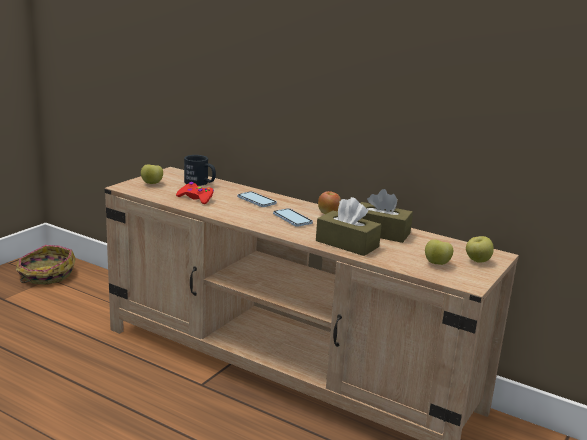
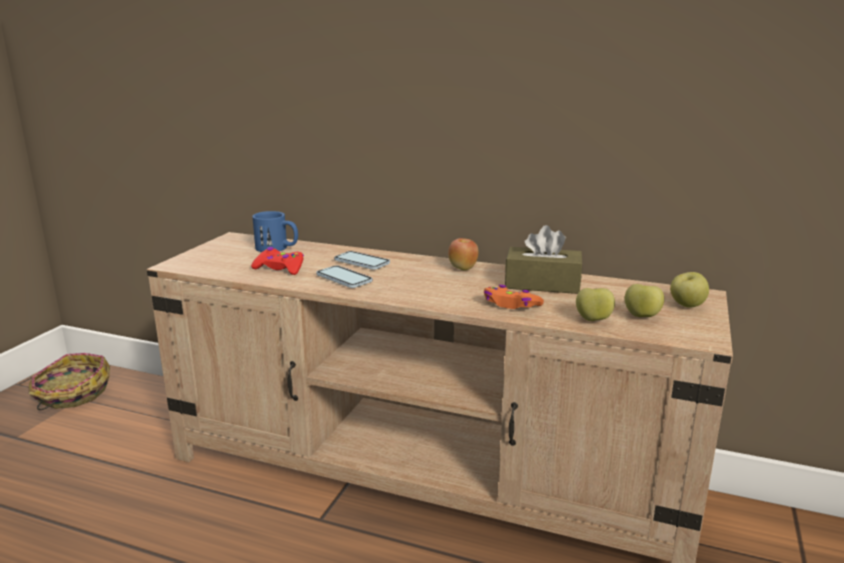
camera: 10 degrees left, 0 degrees up
(152, 183) = (212, 256): apple -> apple (593, 320)
(200, 183) = (277, 248): black mug -> blue mug
(292, 219) = (420, 280): phone -> phone (344, 278)
(347, 244) = (511, 305): brown tissue box -> orange game controller

